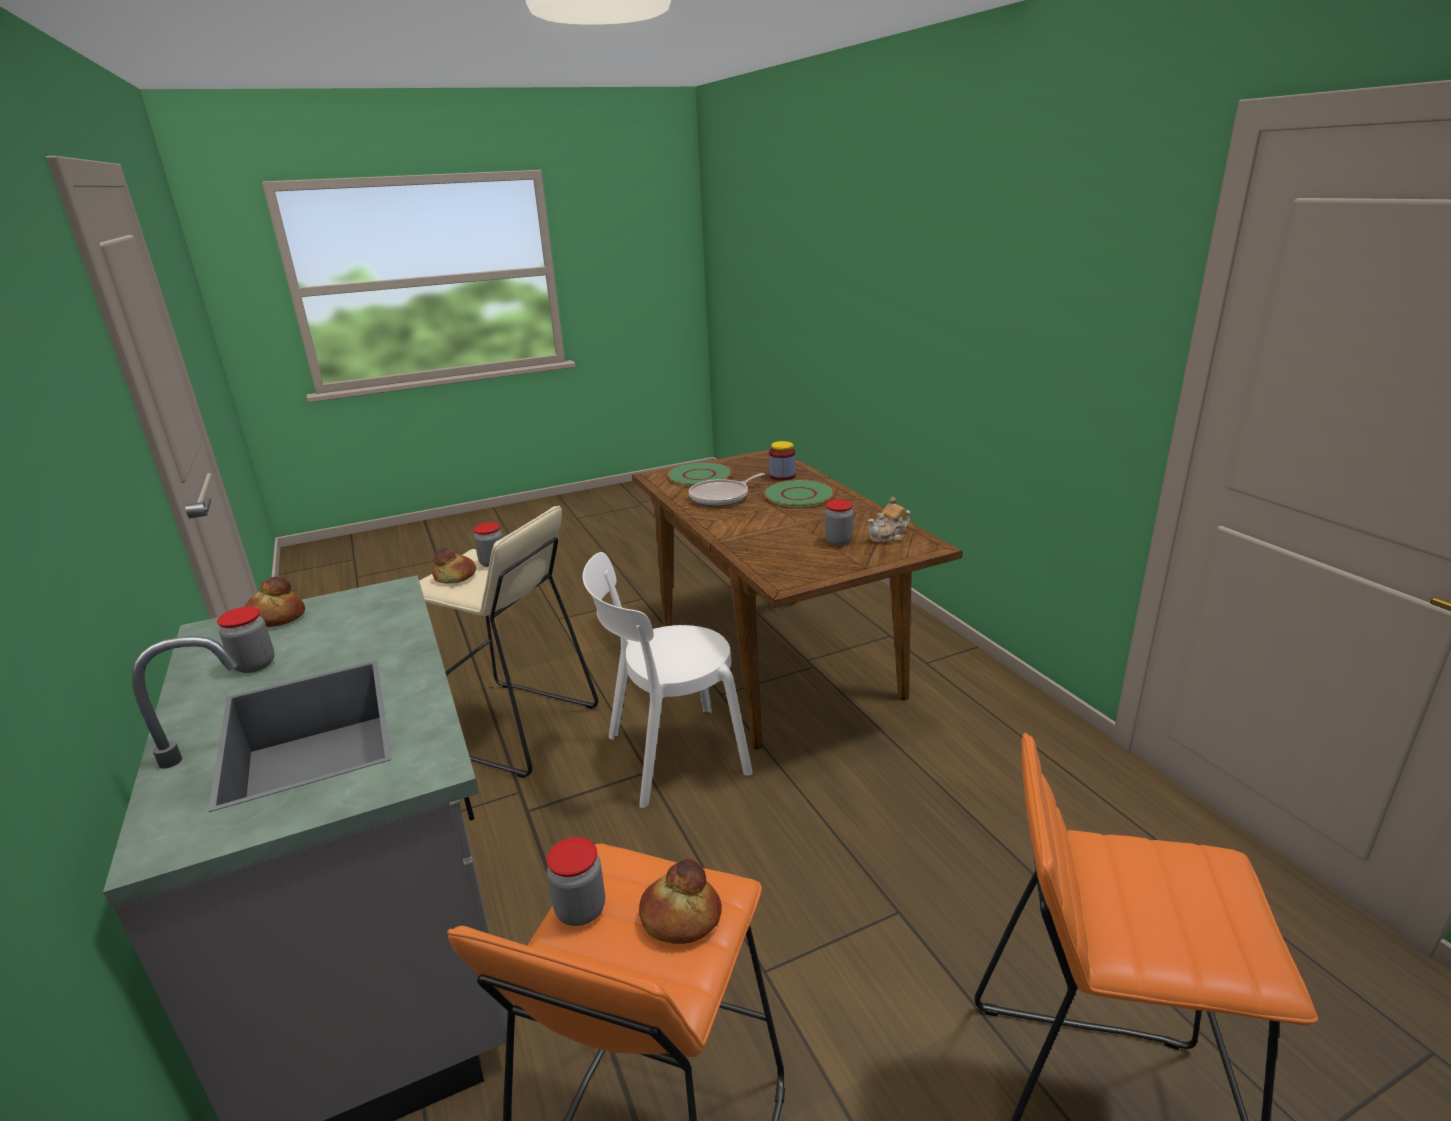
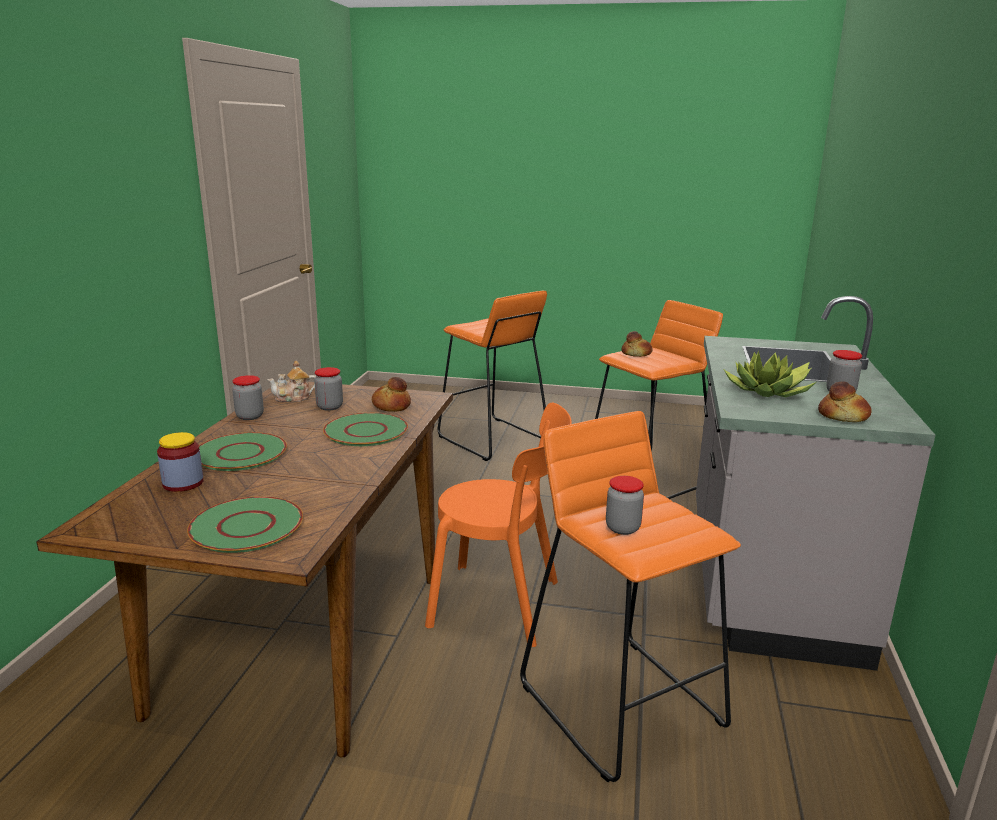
camera: 145 degrees left, 5 degrees down
(357, 632) = (769, 392): none -> potted plant
(455, 577) = (674, 524): bread -> bread (392, 406)
(514, 728) = (621, 703): beige stool -> orange stool
(580, 910) = (670, 362): jar -> jar (250, 416)
(670, 756) = (501, 604): white chair -> orange chair
(722, 497) = (302, 481): frying pan -> none
(758, 534) = (366, 431): none -> green plate
(889, 537) = (294, 398): teapot -> teapot turned 150 degrees clockwise

